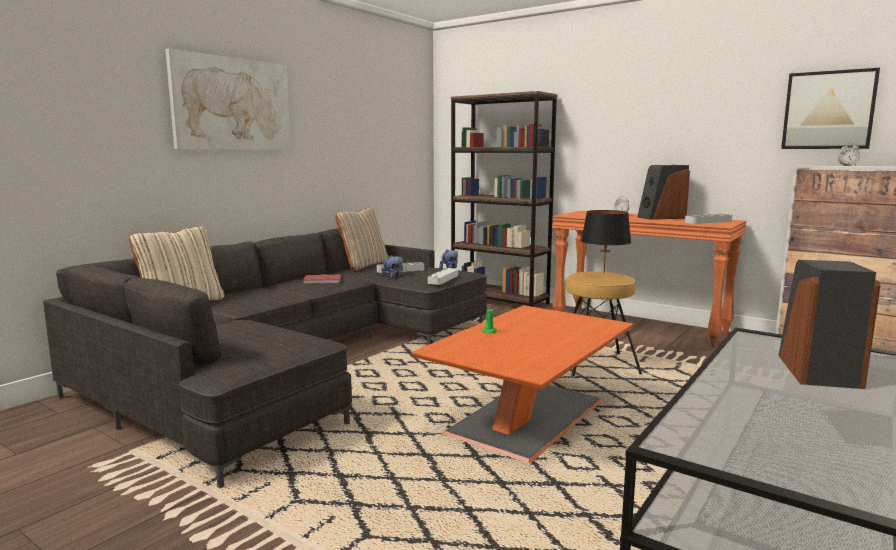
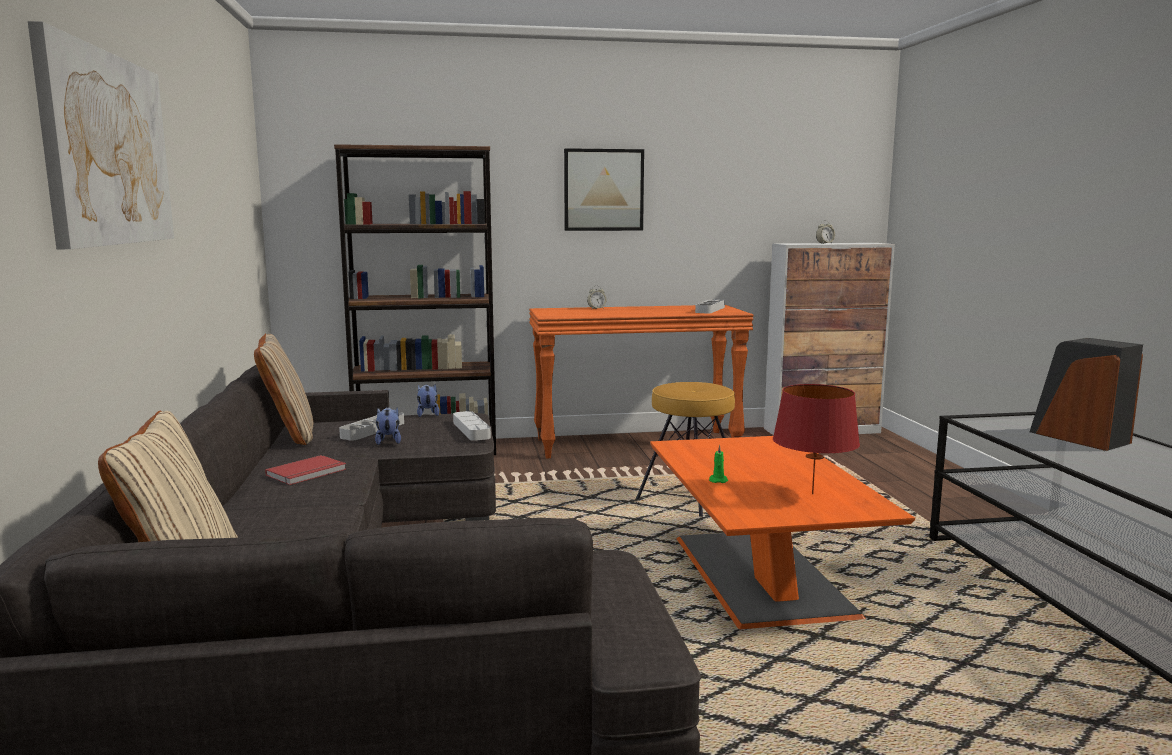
camera: 45 degrees left, 0 degrees up
(521, 353) = (812, 494): none -> red table lamp
(604, 273) = (686, 384): black table lamp -> none
(661, 217) = (651, 309): speaker -> none
(828, 110) = (791, 186): picture -> picture (603, 190)

